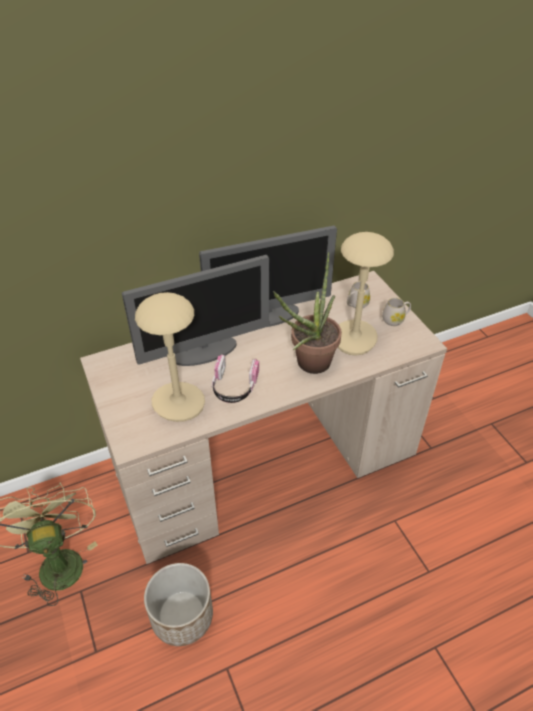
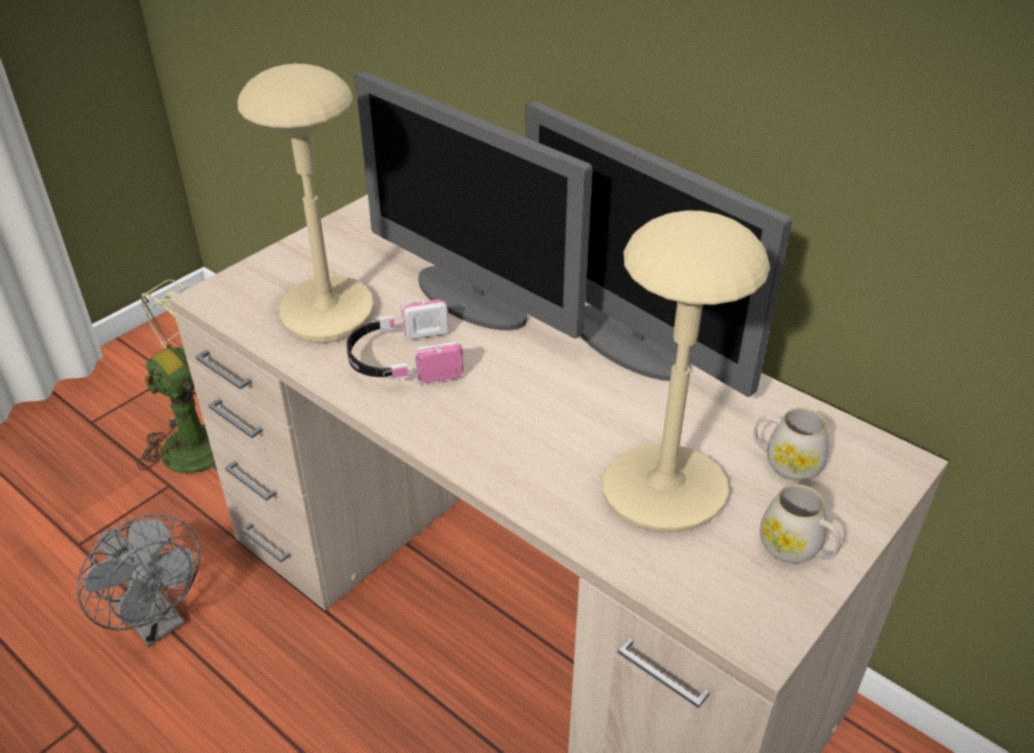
camera: 65 degrees right, 5 degrees down
(181, 616) = (157, 622): planter -> grey fan
(308, 366) = (525, 442): potted plant -> none

